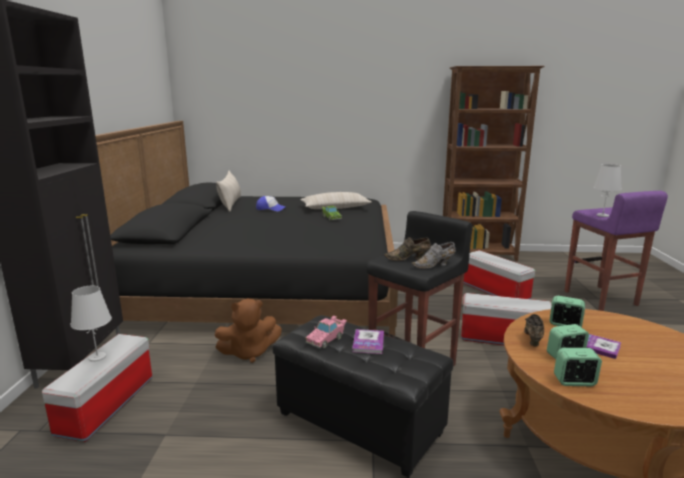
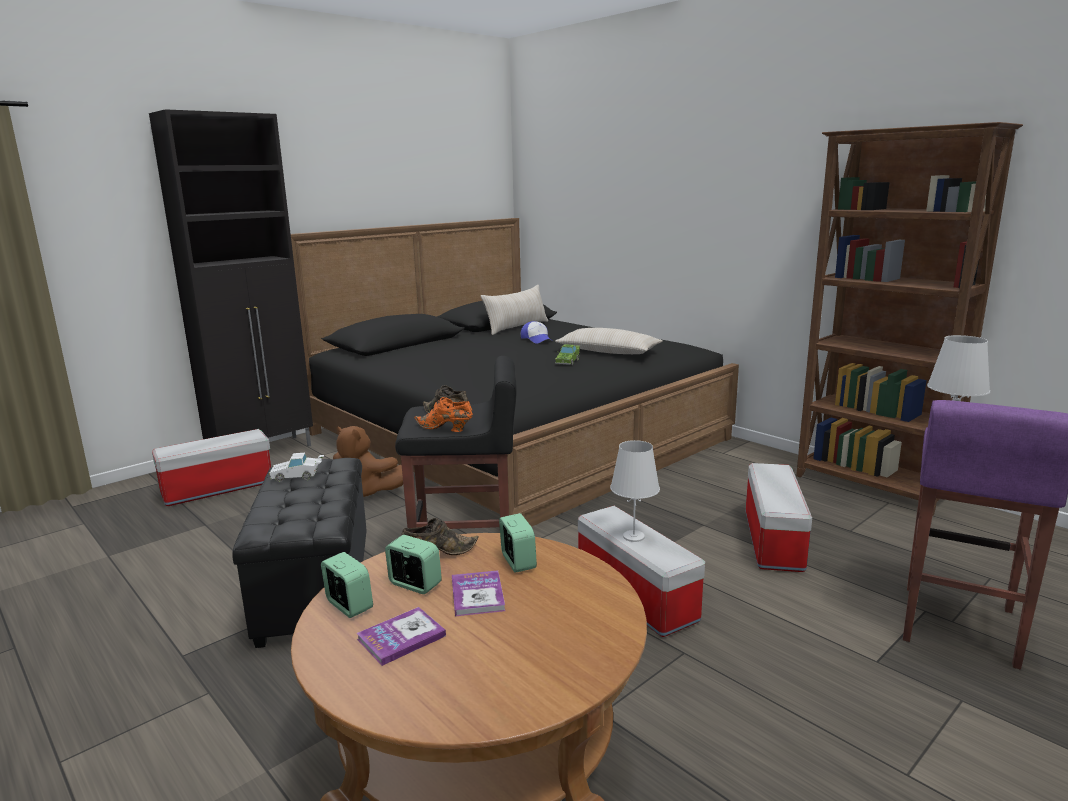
camera: 45 degrees right, 0 degrees up
(97, 357) = (213, 440): white table lamp -> white table lamp (633, 536)
(326, 339) = (298, 476): pink toy car -> white toy car
(368, 342) = (316, 492): book -> book (401, 637)
(435, 265) = (445, 429): grey shoe -> orange shoe

